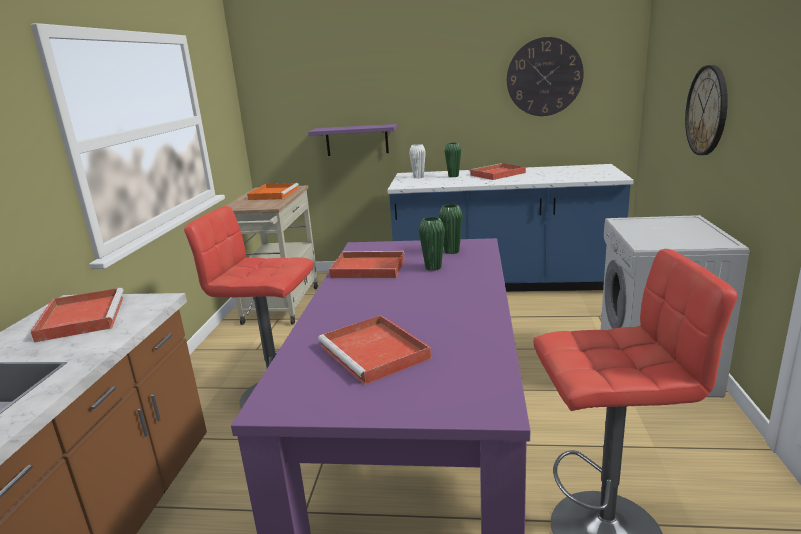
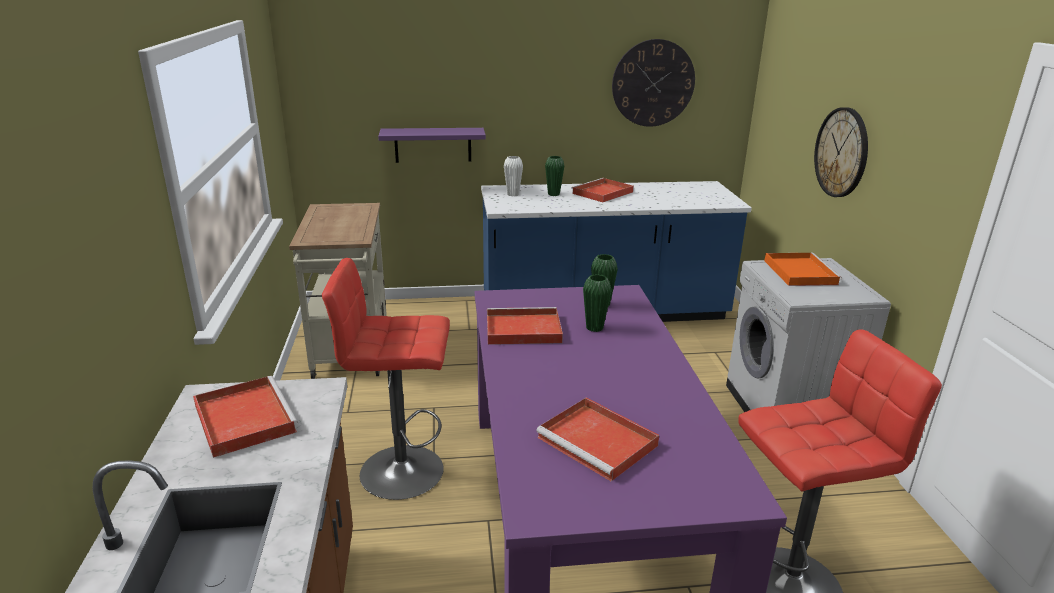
camera: 15 degrees left, 5 degrees up
(274, 194) = (345, 217): orange tray -> orange tray (799, 272)

